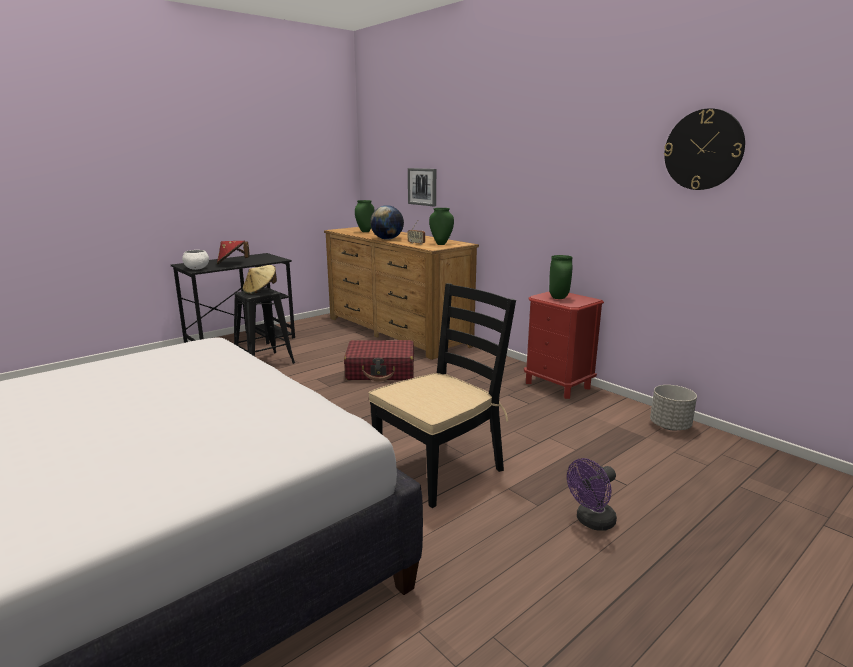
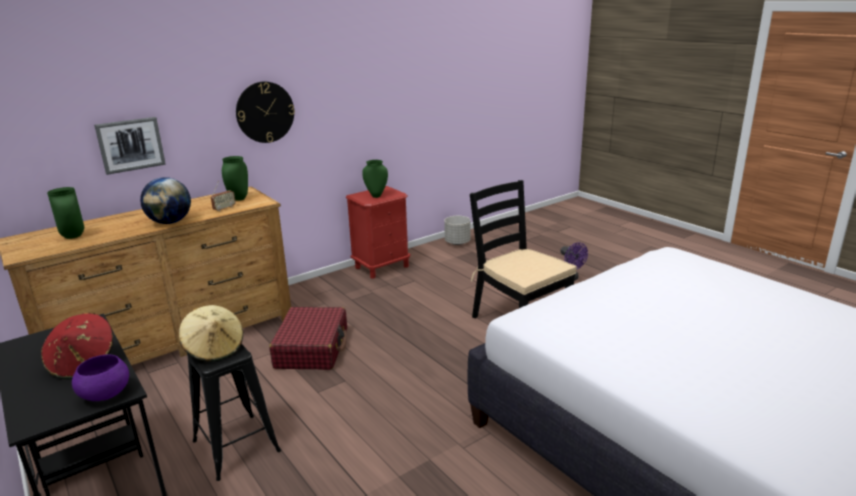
camera: 85 degrees left, 5 degrees up
(196, 269) = (106, 395): white bowl -> purple bowl
(703, 150) = (430, 62): wall clock -> wall clock (265, 112)

